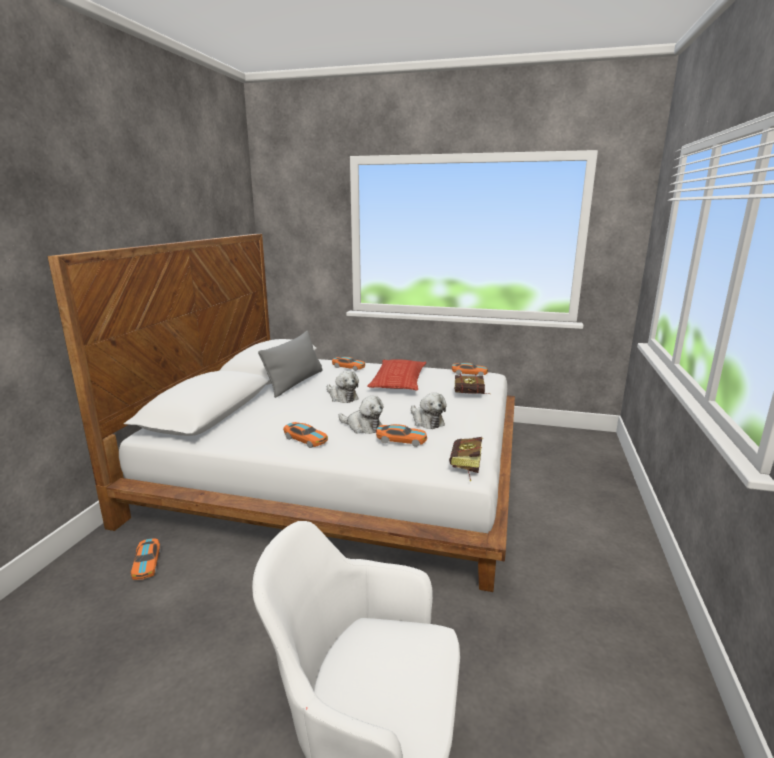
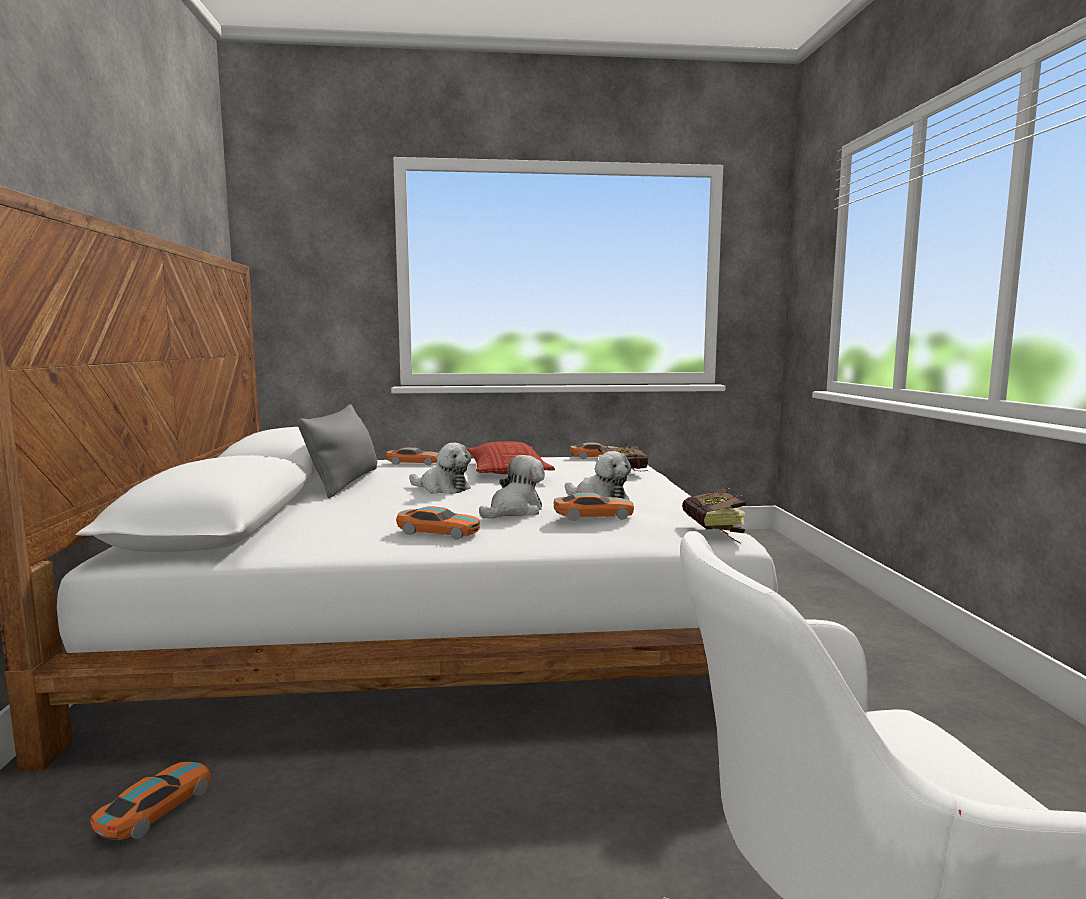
camera: 20 degrees left, 10 degrees down
(147, 564) = (156, 809): toy car -> toy car turned 120 degrees counterclockwise
(362, 427) = (514, 511): plush toy -> plush toy turned 60 degrees counterclockwise

